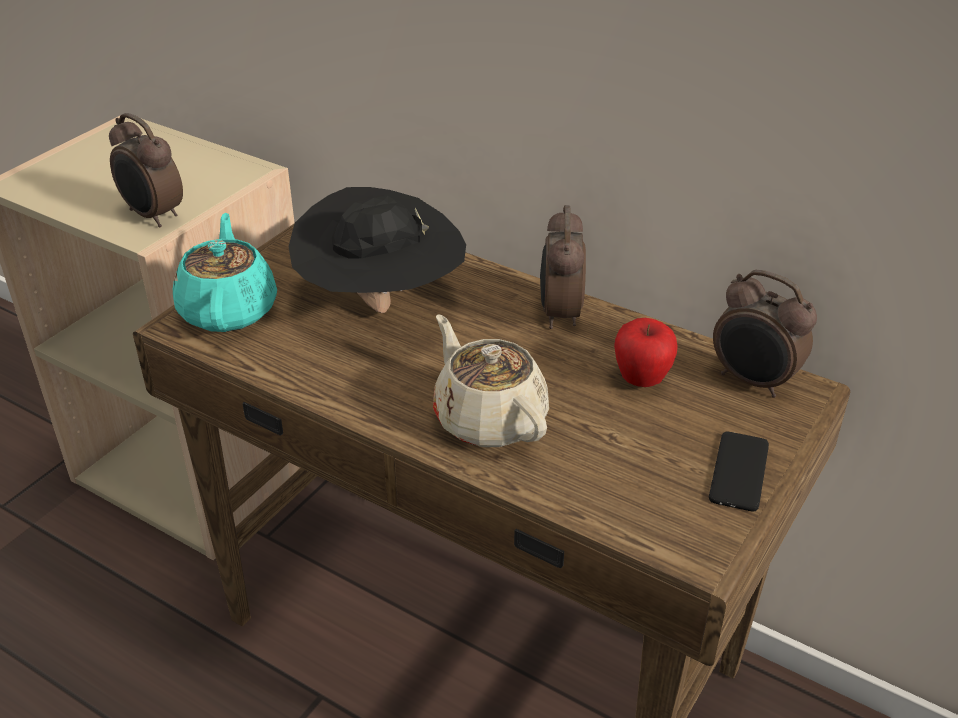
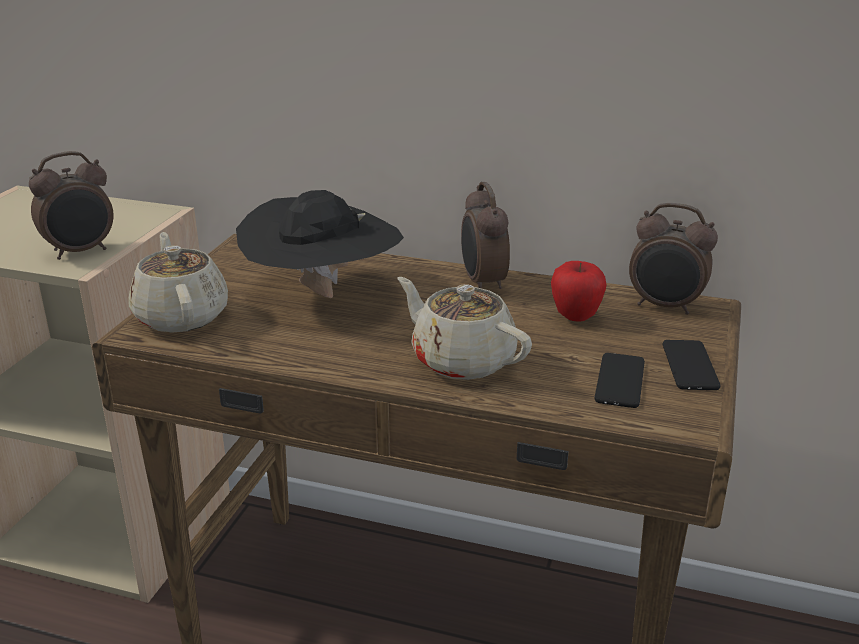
camera: 15 degrees left, 10 degrees down
(153, 216) = (81, 252): alarm clock -> alarm clock turned 60 degrees counterclockwise
(229, 309) = (181, 315): turquoise teapot -> beige teapot
(648, 478) = (620, 381): none -> phone

